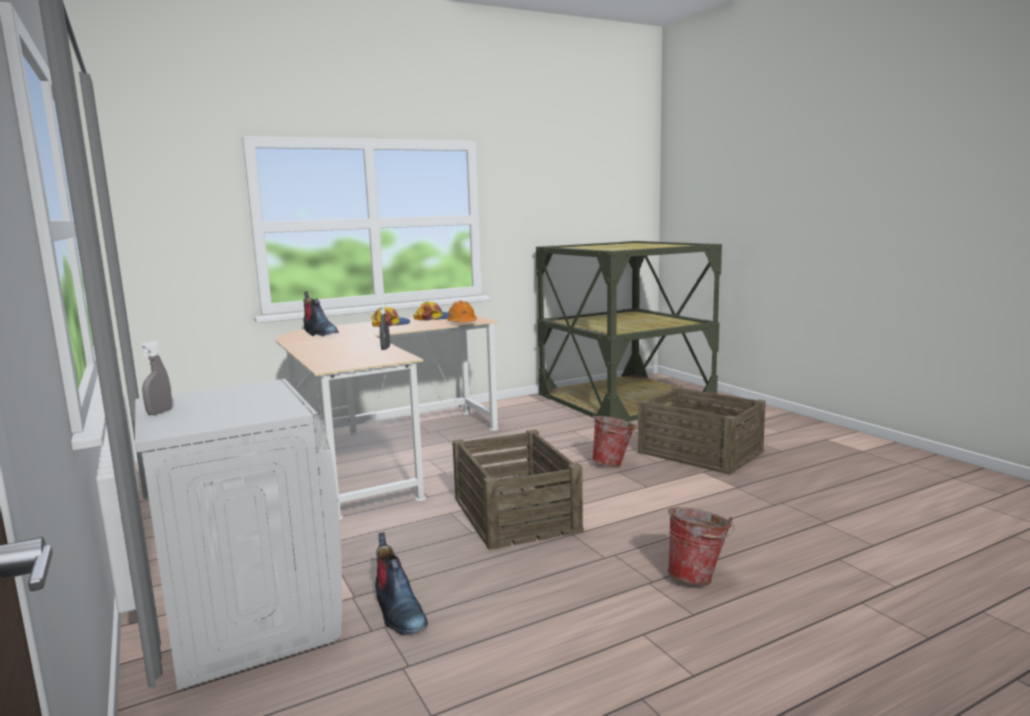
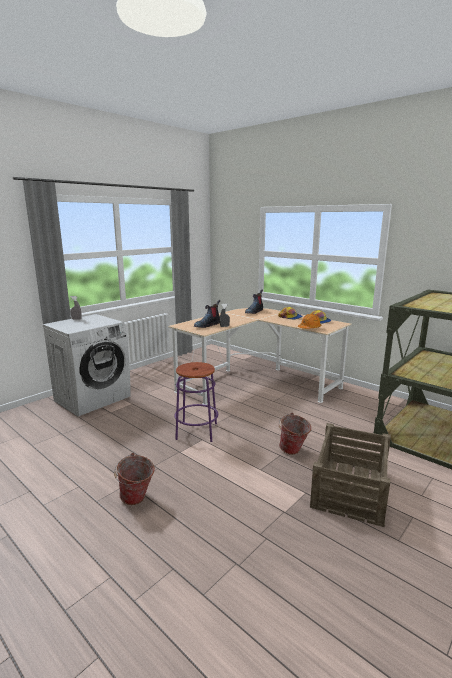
camera: 70 degrees right, 5 degrees up
(398, 612) = (99, 423): boot -> boot (207, 325)
(514, 515) = (196, 431): crate -> purple stool

